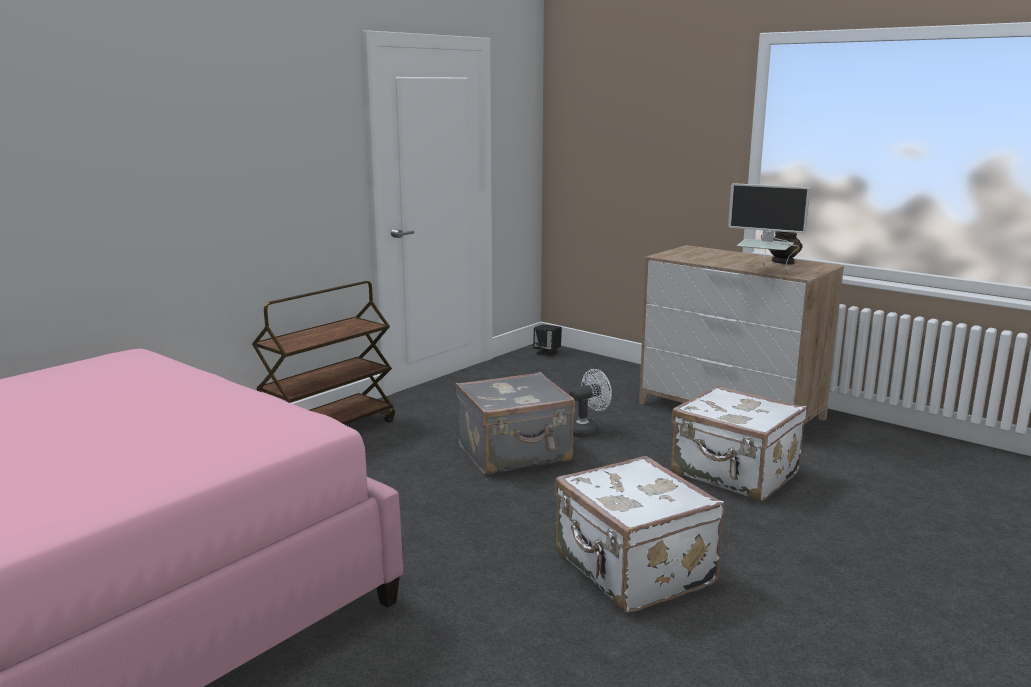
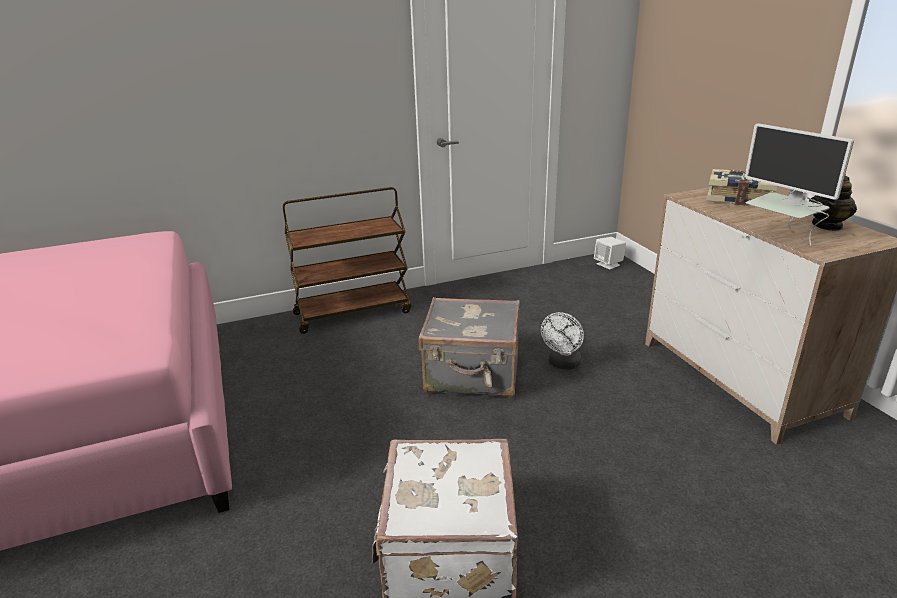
camera: 30 degrees right, 10 degrees up
(547, 352) = (608, 264): black speaker -> white speaker
(587, 430) = (563, 364): white fan -> white fan turned 120 degrees clockwise
(703, 253) = (739, 198): none -> book
(734, 474) = (668, 466): white suitcase -> none

